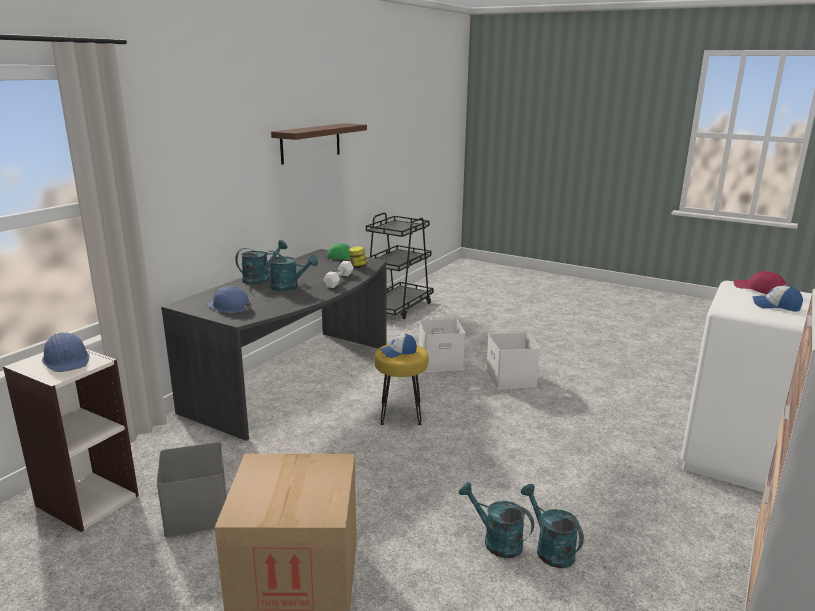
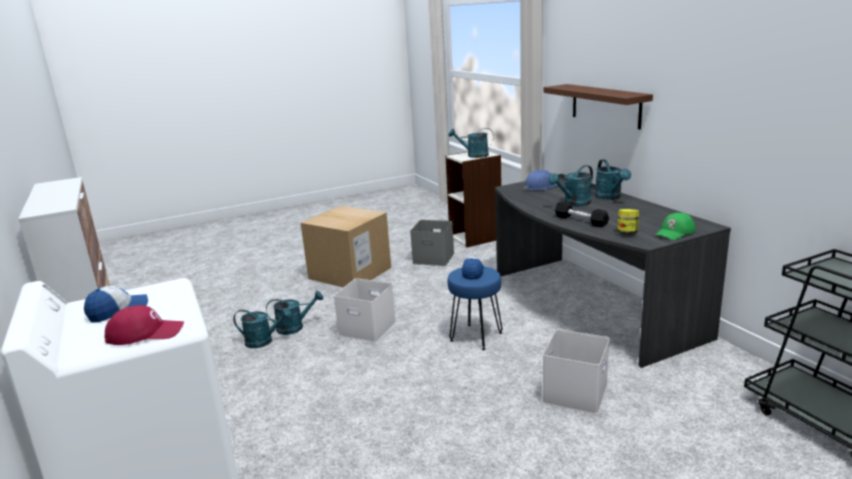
camera: 125 degrees right, 0 degrees up
(67, 360) = (473, 155): blue hard hat -> turquoise watering can
(311, 143) = (746, 80): brown shelf -> brown shelf (605, 105)
(339, 280) = (580, 220): white dumbbell -> black dumbbell
(401, 414) = (475, 337): yellow stool -> blue stool
(512, 379) = (489, 430): white storage box -> white storage box (366, 329)

